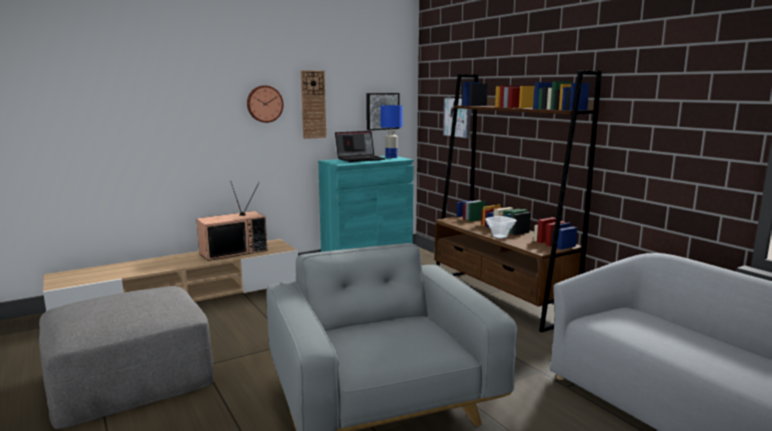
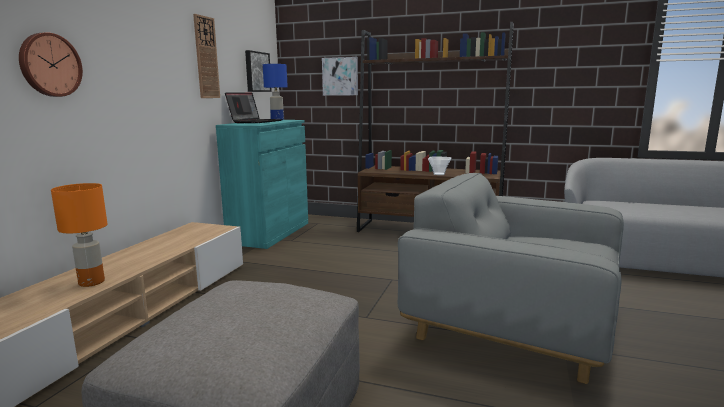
camera: 40 degrees left, 0 degrees up
(155, 267) = (92, 282): none -> orange table lamp
(234, 251) = (166, 243): television -> none
(264, 104) = (163, 51): wall clock -> wall clock (49, 65)

